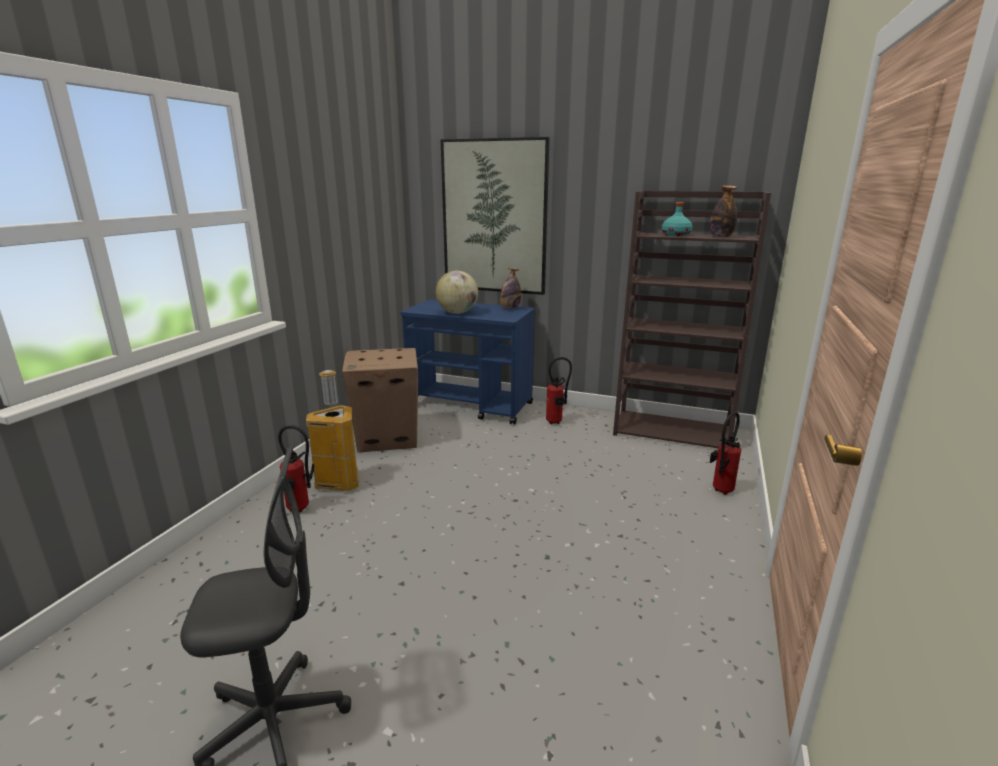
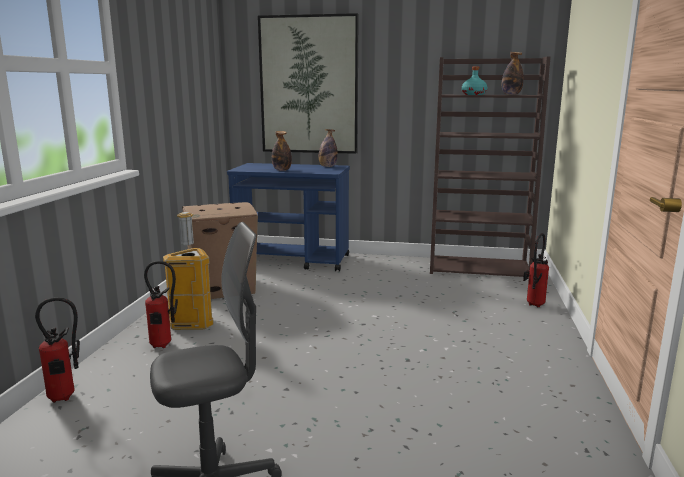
camera: 10 degrees left, 5 degrees down
(457, 313) = (282, 170): globe -> bottle
(556, 422) = (376, 267): fire extinguisher -> fire extinguisher (66, 398)

